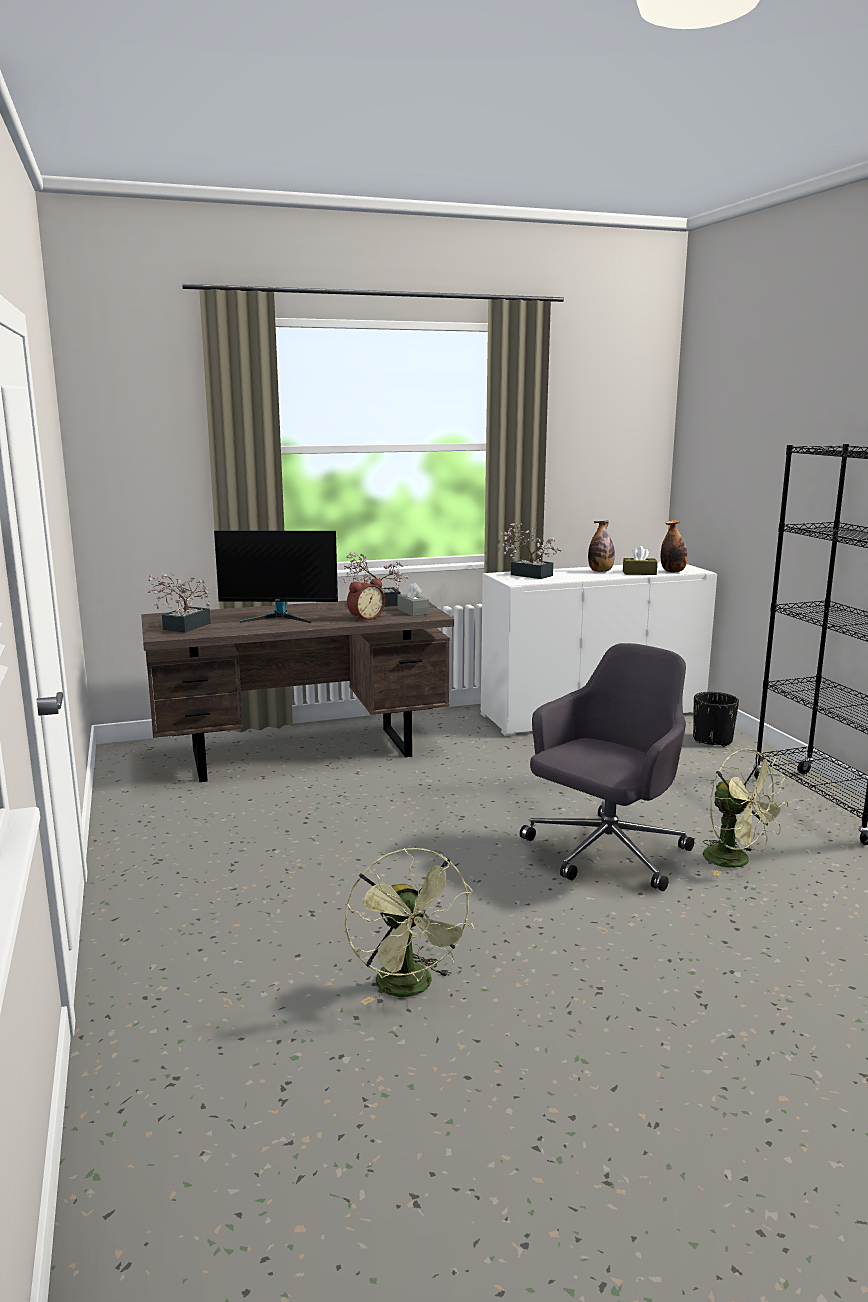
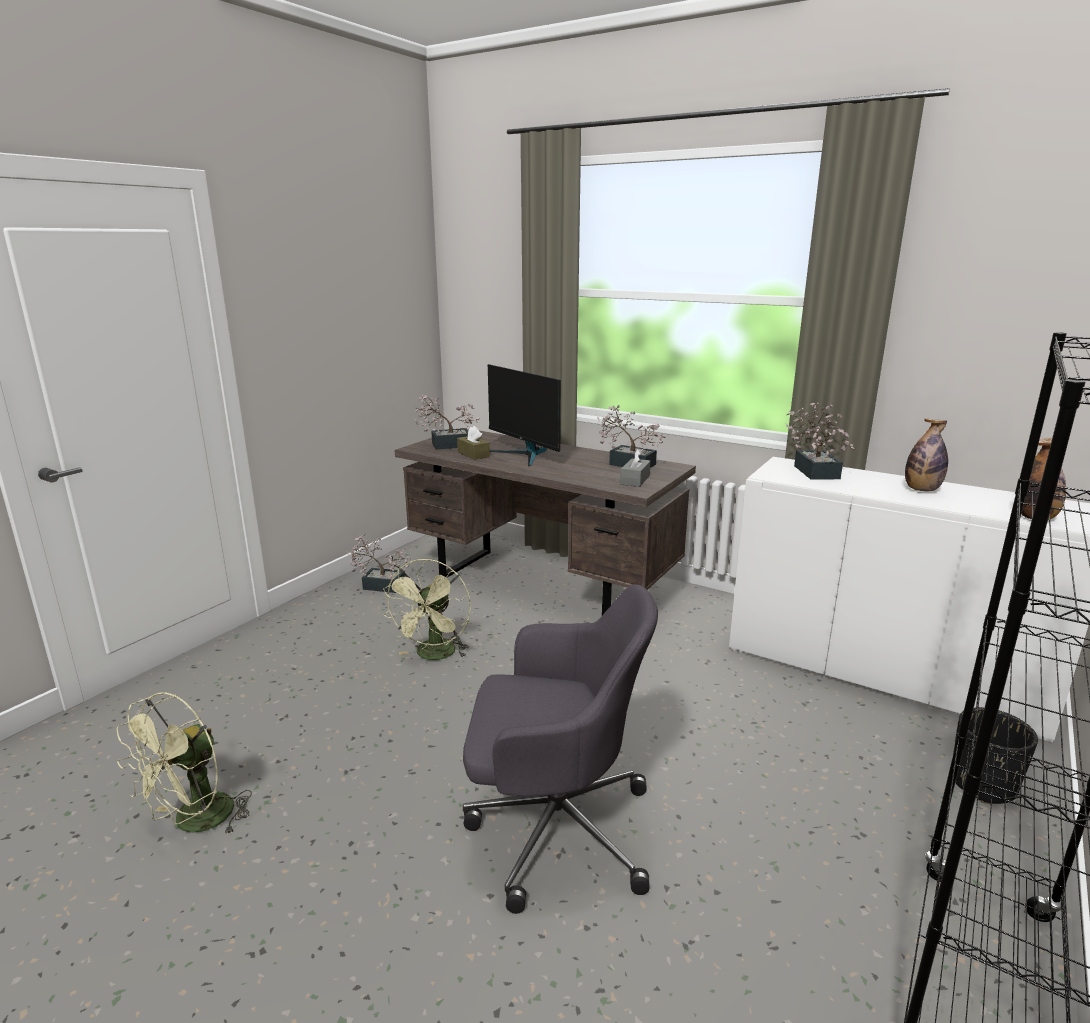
camera: 50 degrees right, 5 degrees up
(154, 809) = (379, 585): none -> potted plant
(365, 618) = (579, 474): alarm clock -> none
(639, 573) = (972, 506): brown tissue box -> brown tissue box (473, 454)
(736, 861) = (660, 952): green fan -> green fan (434, 656)

